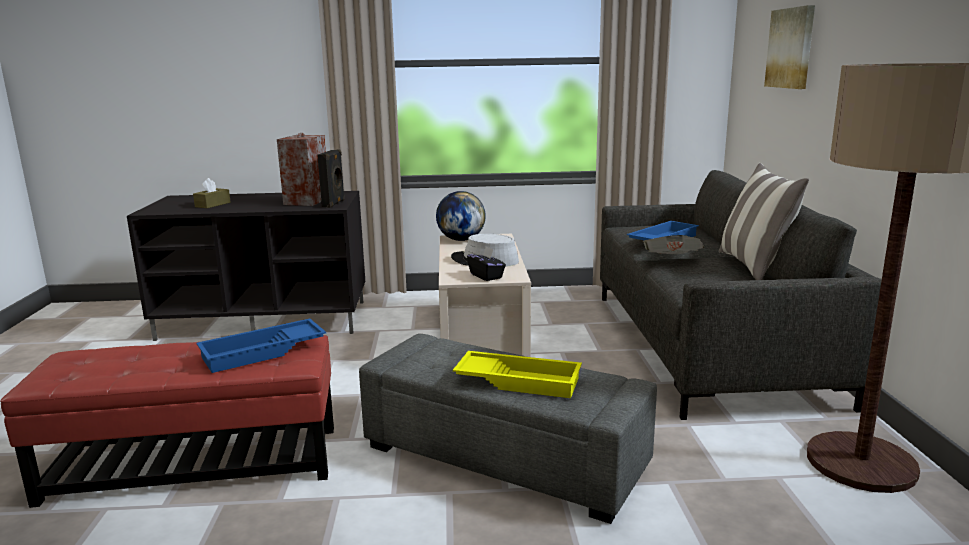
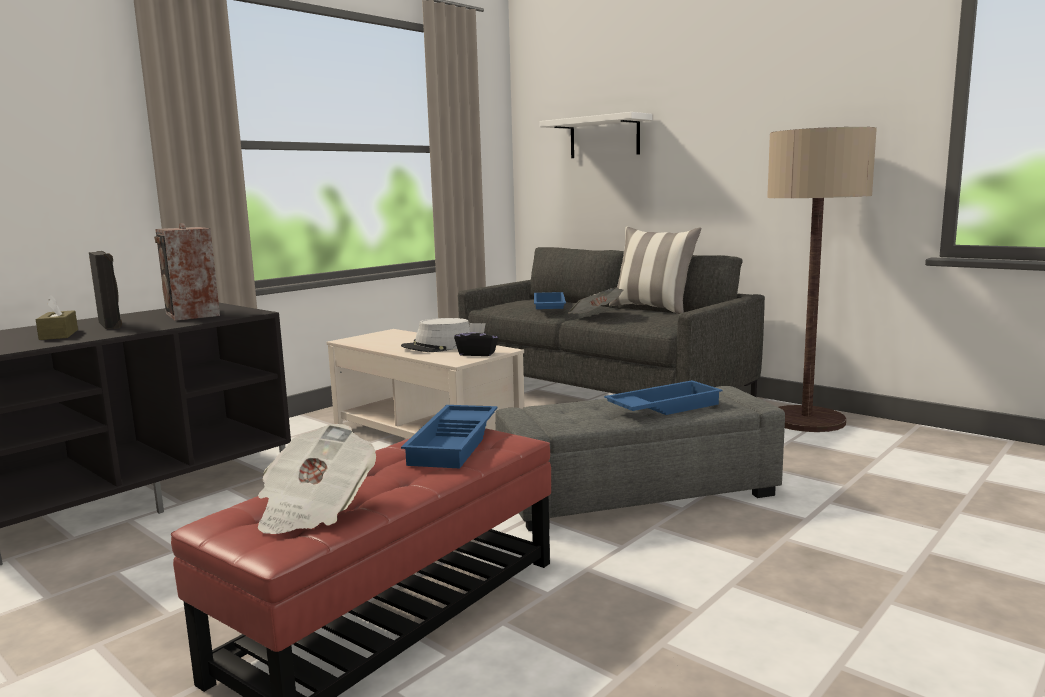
camera: 45 degrees left, 5 degrees down
(100, 368) = (314, 509): none -> newspaper
(334, 203) = (239, 311): black speaker -> black speaker (111, 325)
(461, 240) = (362, 340): globe -> none
(519, 380) = (663, 407): yellow tray -> blue tray
(791, 48) = (604, 137): picture -> white shelf

